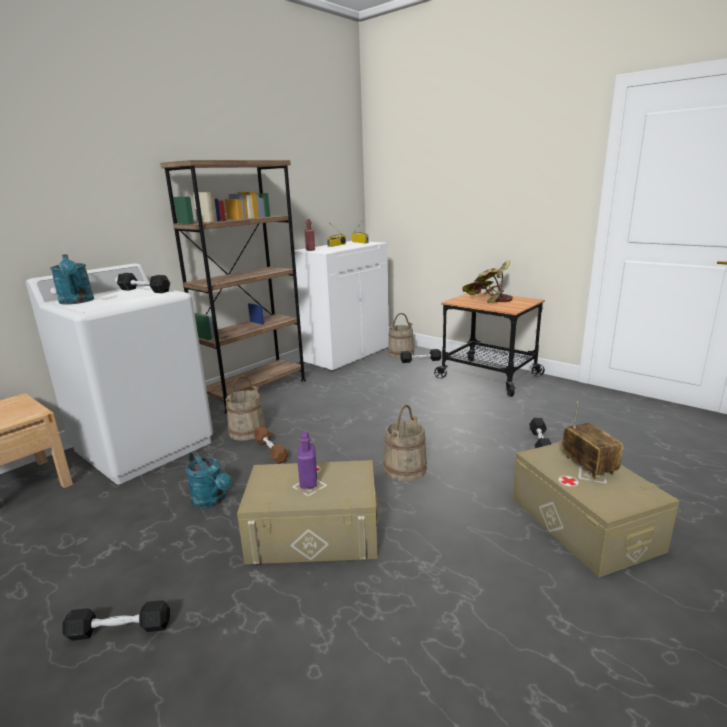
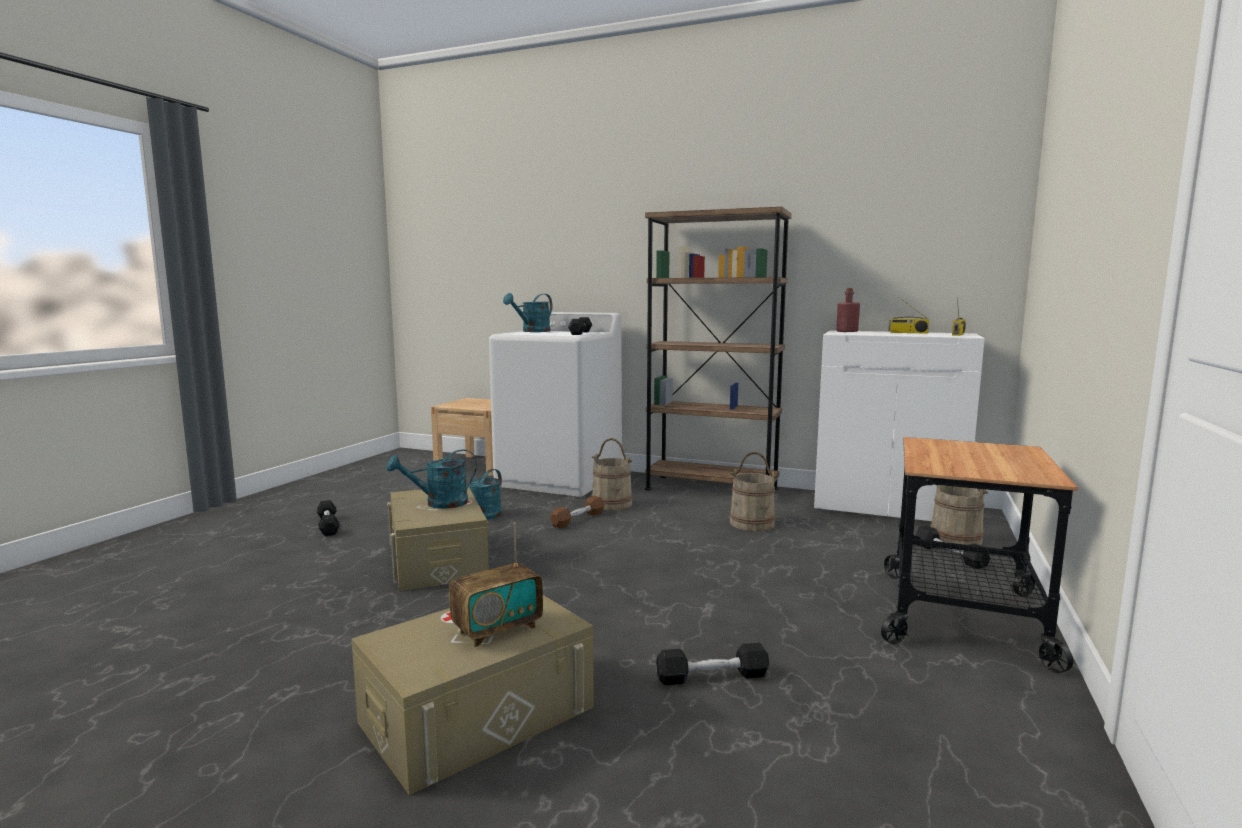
camera: 70 degrees right, 10 degrees down
(308, 482) = (439, 504): purple bottle -> turquoise watering can
(404, 469) = (573, 584): beige bucket -> beige bucket (752, 523)
(487, 299) = (981, 455): potted plant -> none

